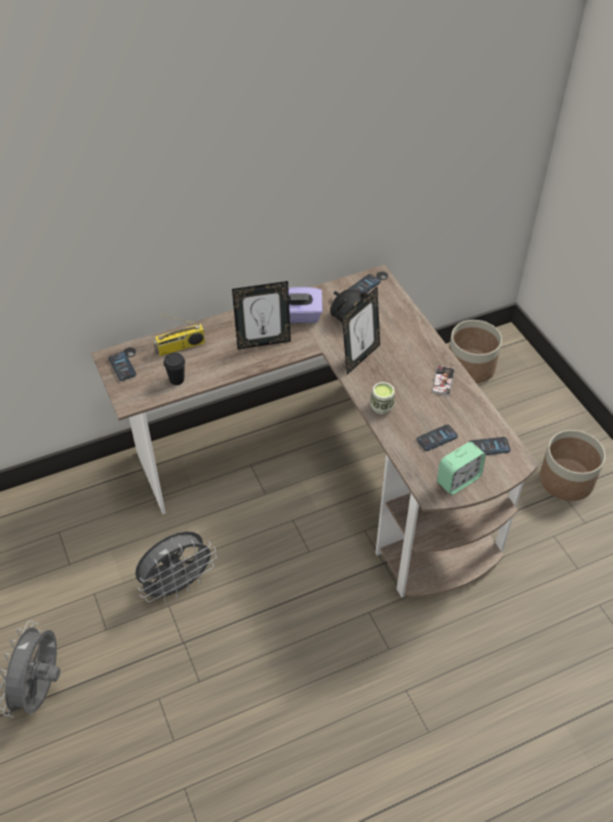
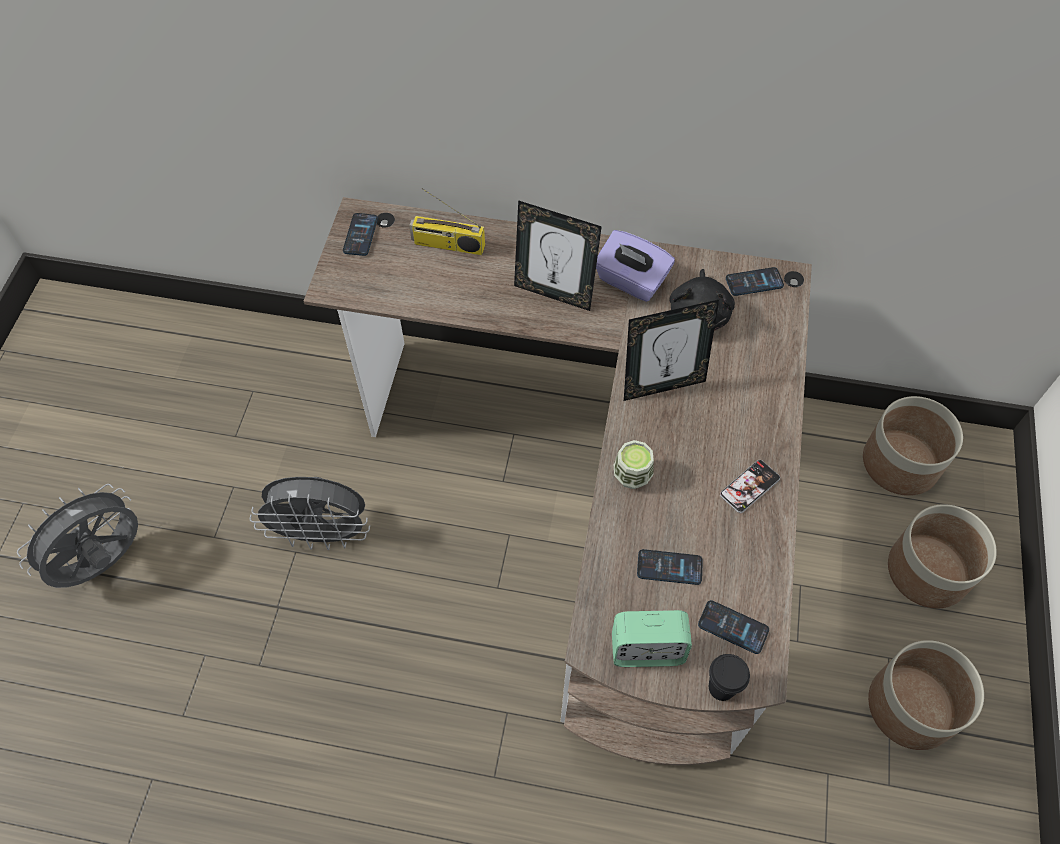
camera: 35 degrees right, 10 degrees up
(177, 380) = (408, 287): black cup -> black cup (721, 687)
(523, 412) = (926, 571): none -> planter

